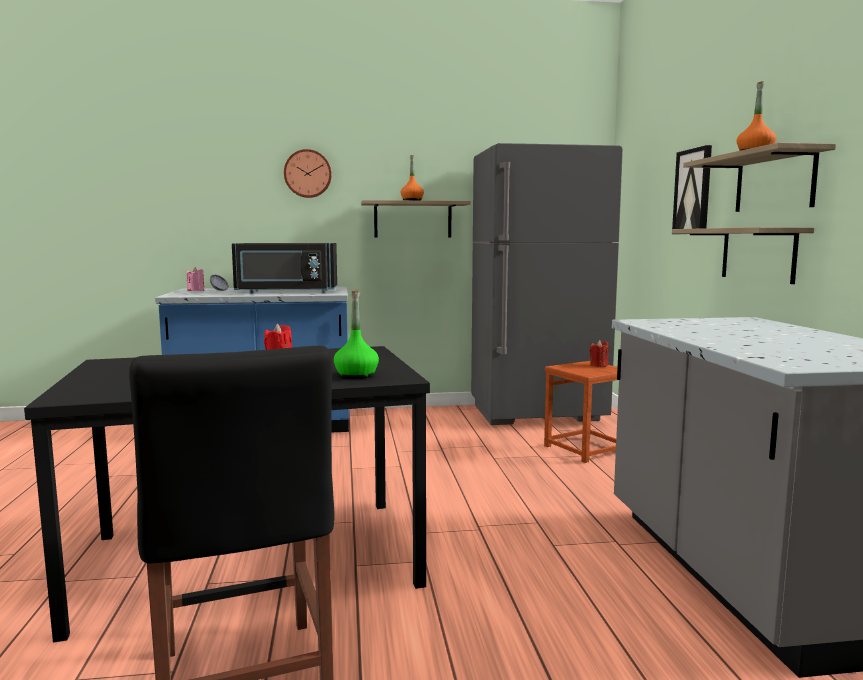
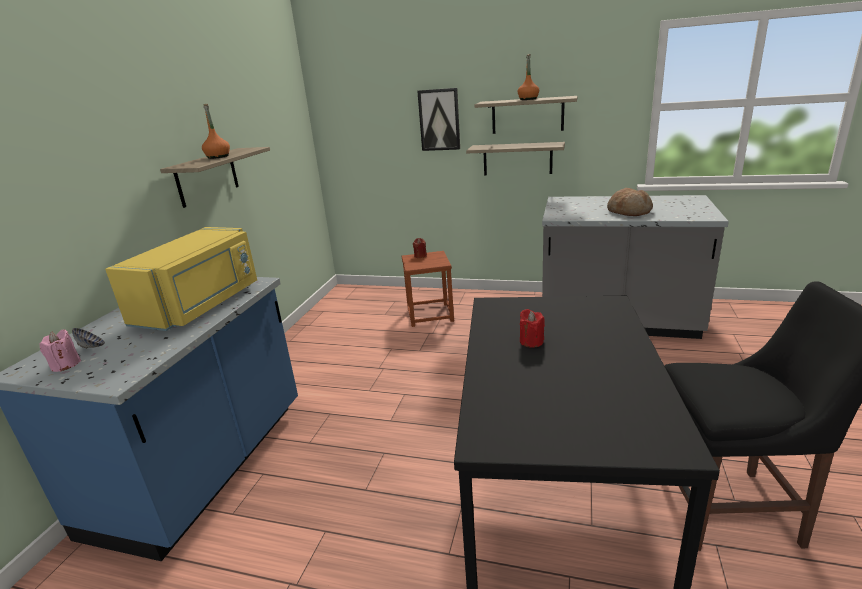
camera: 65 degrees left, 15 degrees up
(286, 292) = (201, 305): black microwave -> yellow microwave
(307, 174) = (94, 144): wall clock -> none
(356, 375) = (600, 315): green bottle -> none
(537, 415) = (344, 313): grey fridge -> none
(733, 338) = (629, 211): none -> bread

